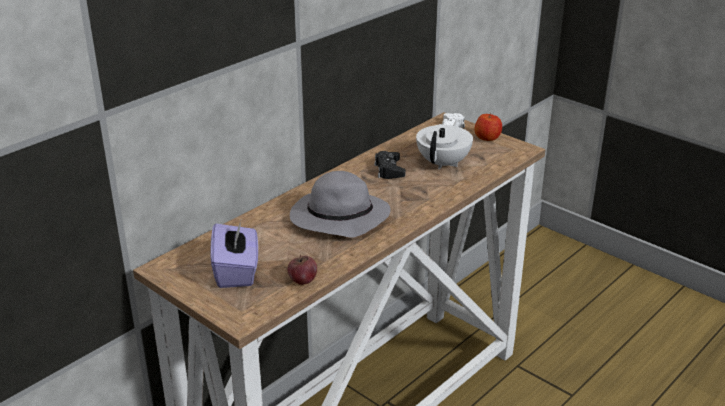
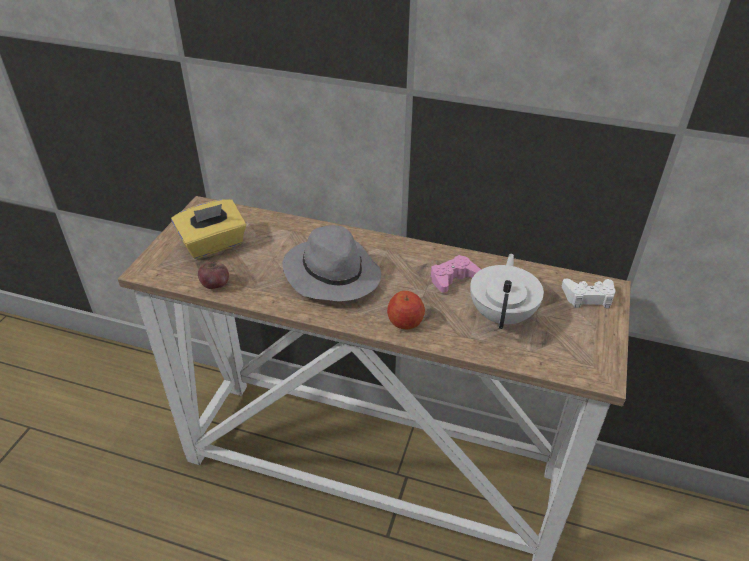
camera: 65 degrees right, 10 degrees up
(237, 271) = (213, 244): purple tissue box -> yellow tissue box
(389, 170) = (452, 278): black game controller -> pink game controller
(444, 163) = (502, 314): white teapot -> white teapot turned 75 degrees counterclockwise
(487, 138) = (600, 335): apple -> apple (405, 322)

